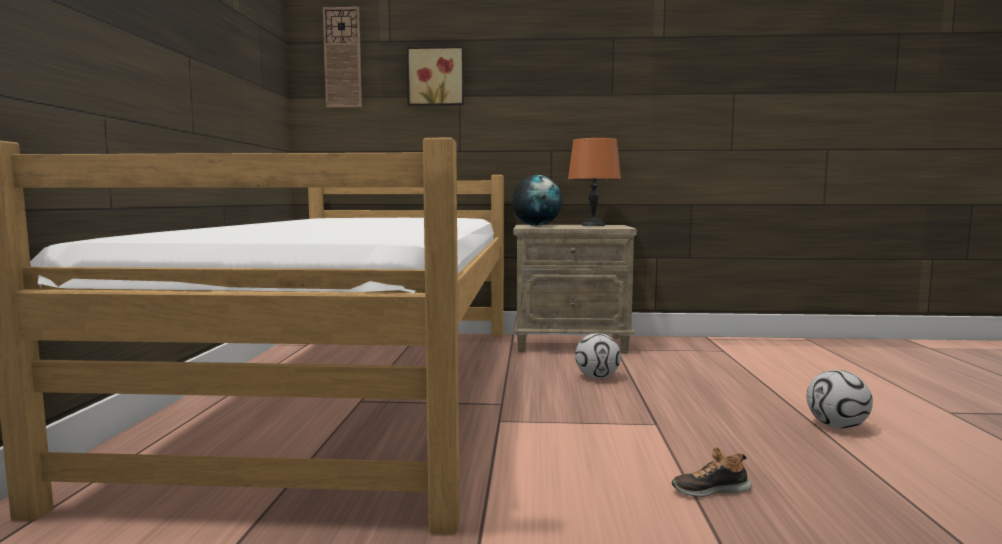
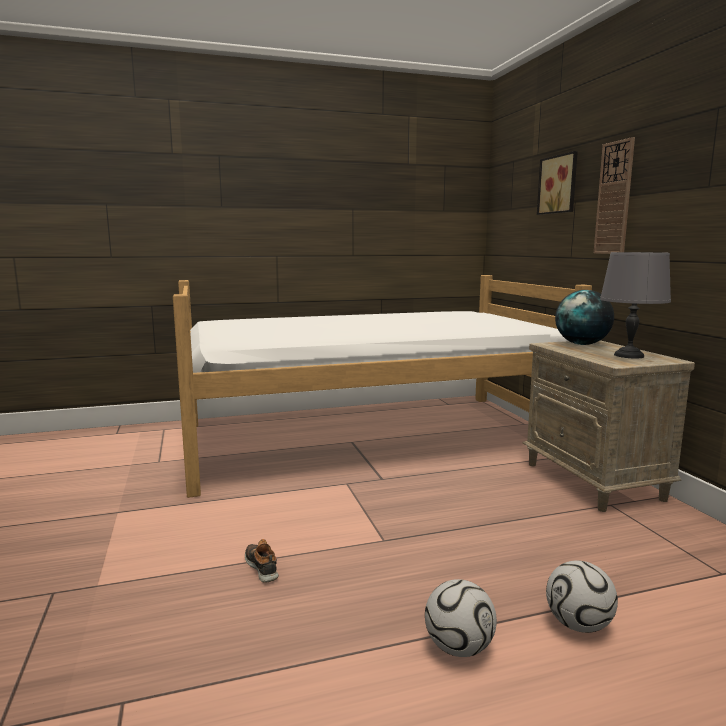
camera: 70 degrees right, 5 degrees up
(342, 58) = (511, 175): wall clock -> wall clock (614, 198)
(593, 225) = (628, 355): orange table lamp -> grey table lamp
(597, 377) = (490, 505): football -> football (578, 625)

